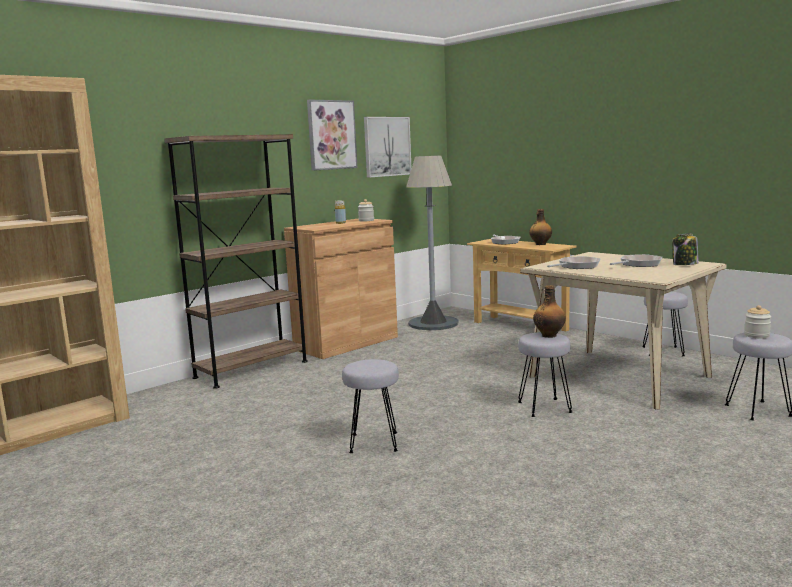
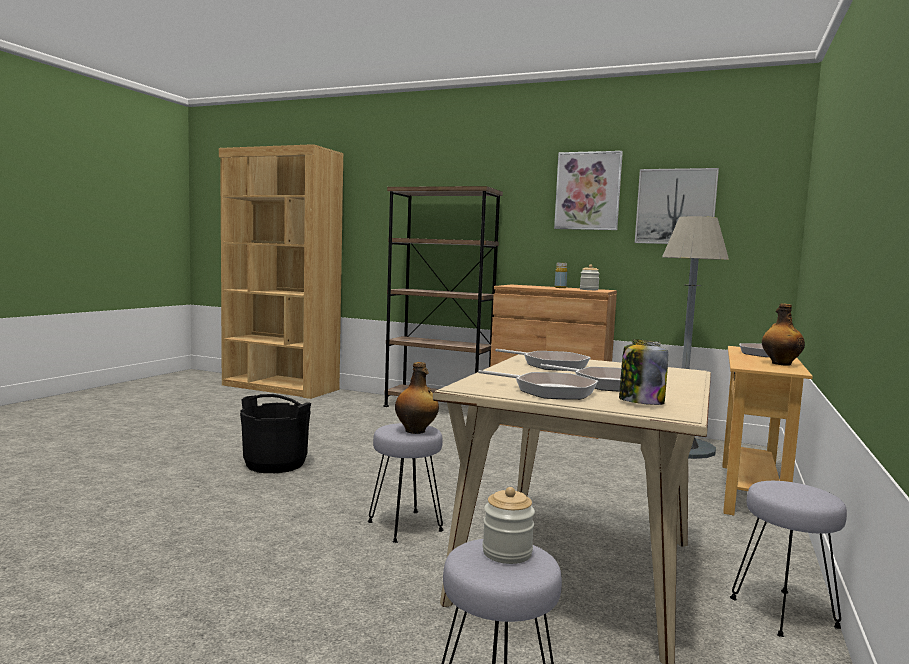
camera: 65 degrees right, 5 degrees down
(373, 443) = (275, 464): grey stool -> black bucket
(662, 271) = (549, 391): none -> frying pan

